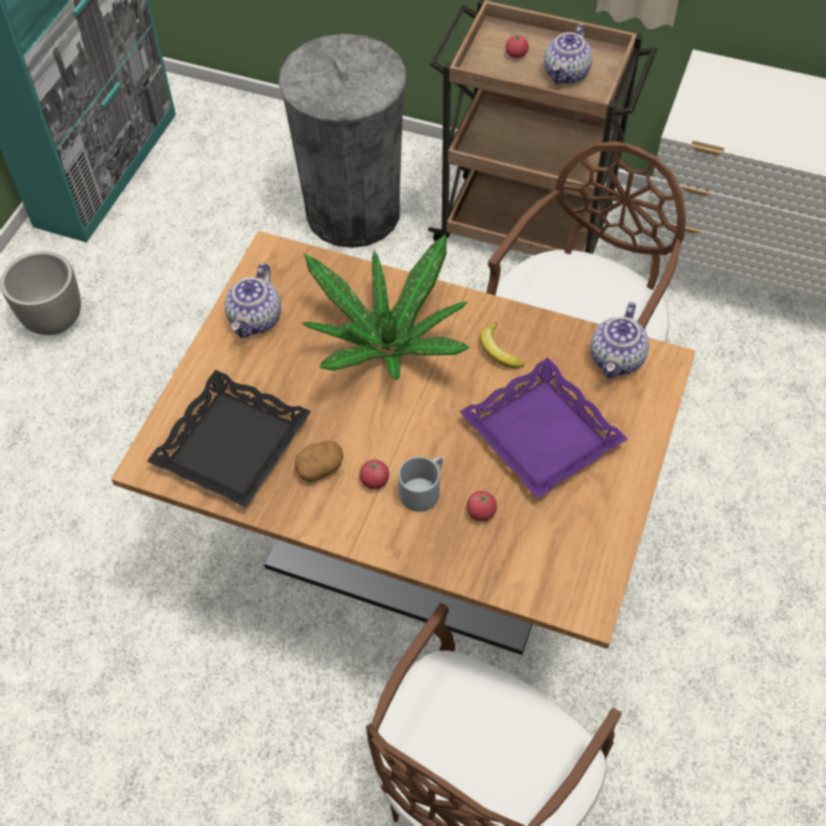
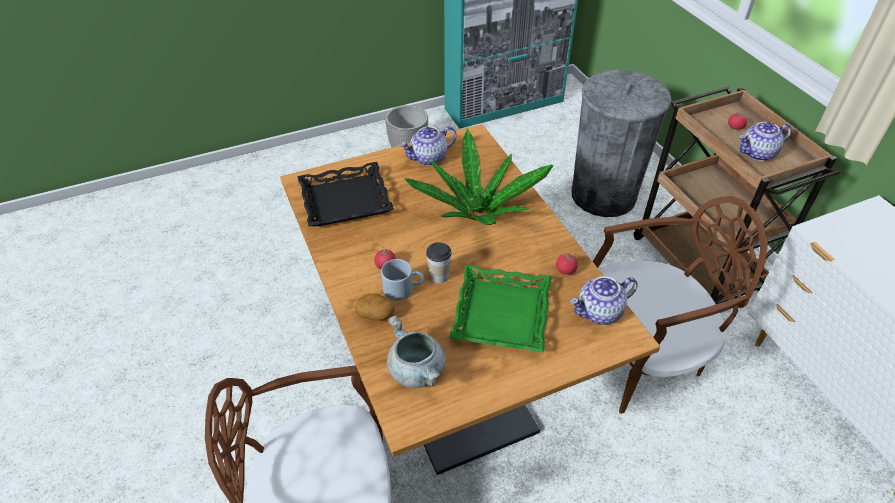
camera: 45 degrees right, 10 degrees down
(320, 467) = (369, 239): potato -> potato (376, 314)
(439, 445) = (439, 276): none -> cup
(481, 512) = (416, 323): tomato -> tomato (565, 270)
(498, 351) = (532, 256): banana -> none
(539, 555) = (417, 371): none -> grey cooking pot
(542, 433) = (502, 314): purple tray -> green tray

